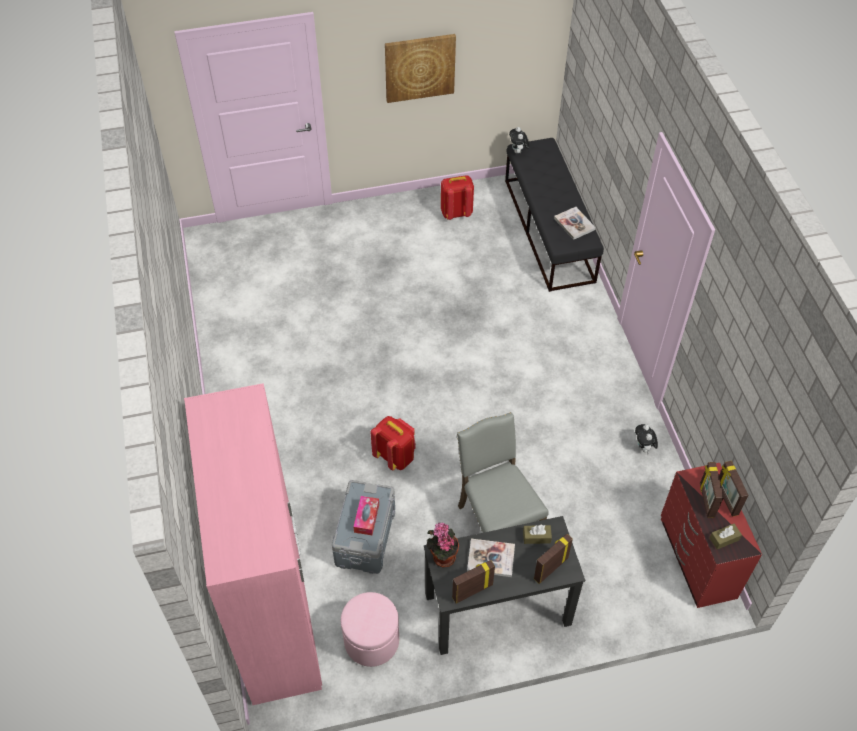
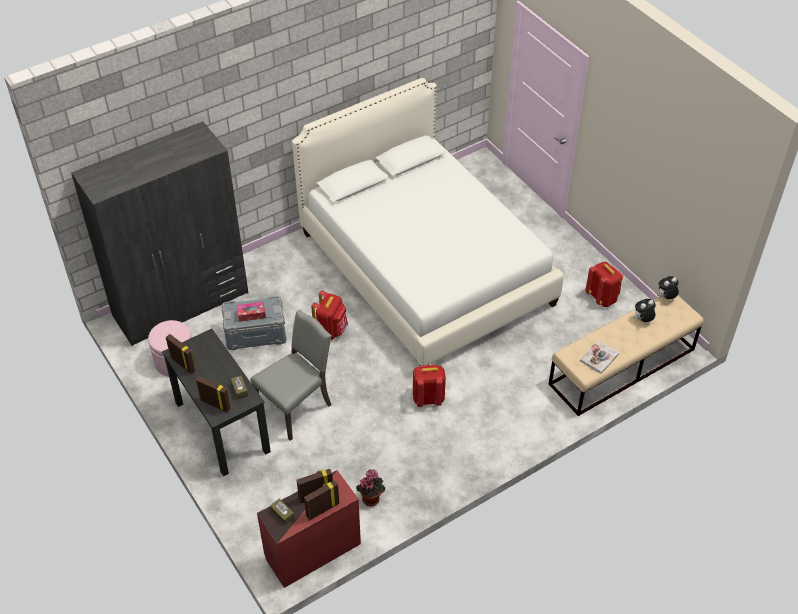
camera: 70 degrees right, 5 degrees down
(274, 611) = (181, 304): pink wardrobe -> grey wardrobe
(342, 340) = (425, 268): none -> white bed
(419, 67) = (637, 163): picture -> none
(442, 556) = (206, 340): potted plant -> potted plant (371, 497)
(491, 558) = (212, 368): book -> none
(530, 395) = (428, 398): none -> red backpack
(549, 230) = (621, 367): black bench -> beige bench
(643, 447) = (409, 490): plush toy -> plush toy (642, 320)

